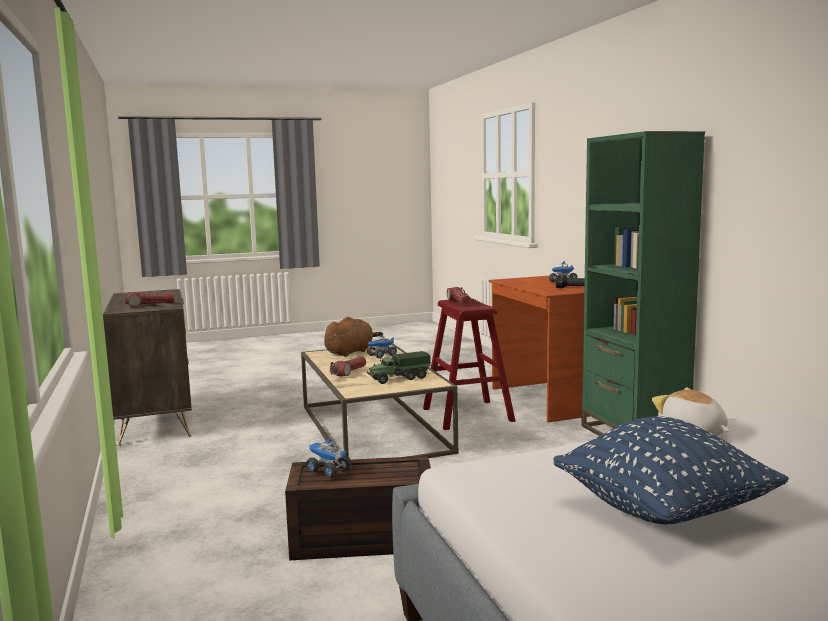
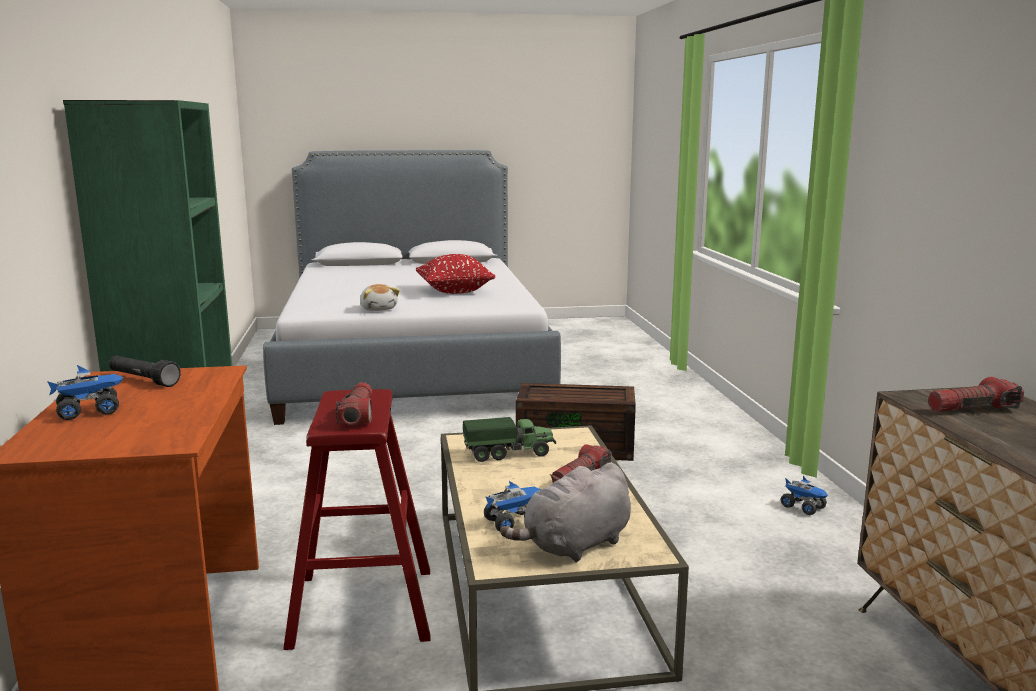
camera: 170 degrees left, 5 degrees up
(328, 471) = (602, 395): toy truck -> toy truck (803, 507)
(350, 352) = (574, 546): brown plush toy -> grey plush toy
(663, 512) = (454, 291): blue pillow -> red pillow

